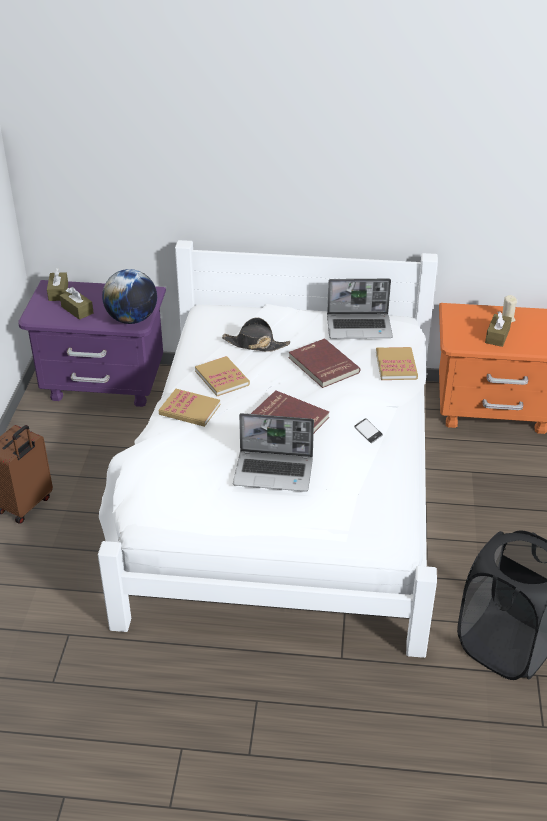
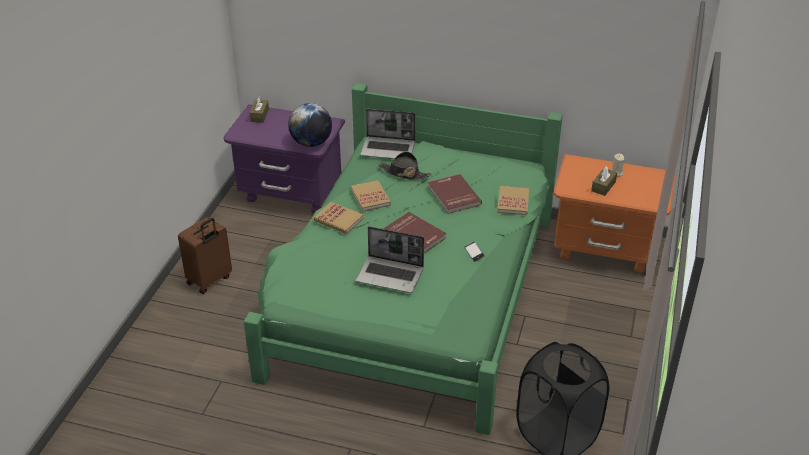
camera: 10 degrees right, 0 degrees up
(77, 310) = (270, 131): brown tissue box -> none
(284, 492) = (412, 295): white bed -> green bed
(360, 327) = (493, 167): laptop -> laptop (388, 149)

